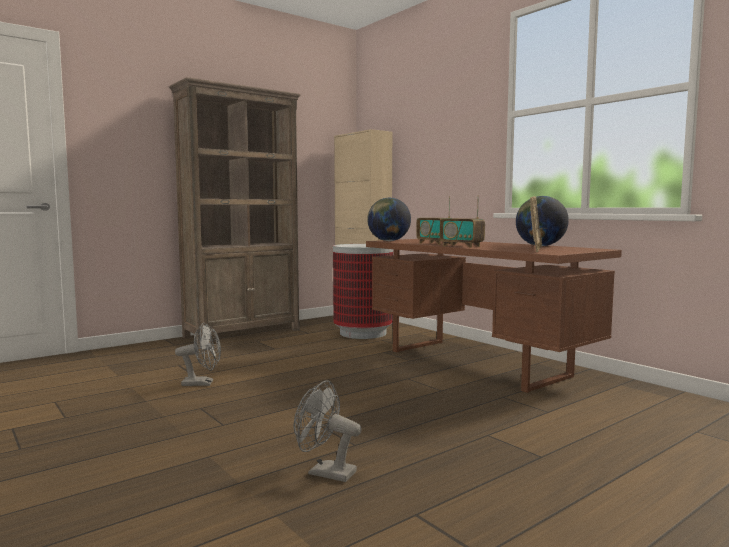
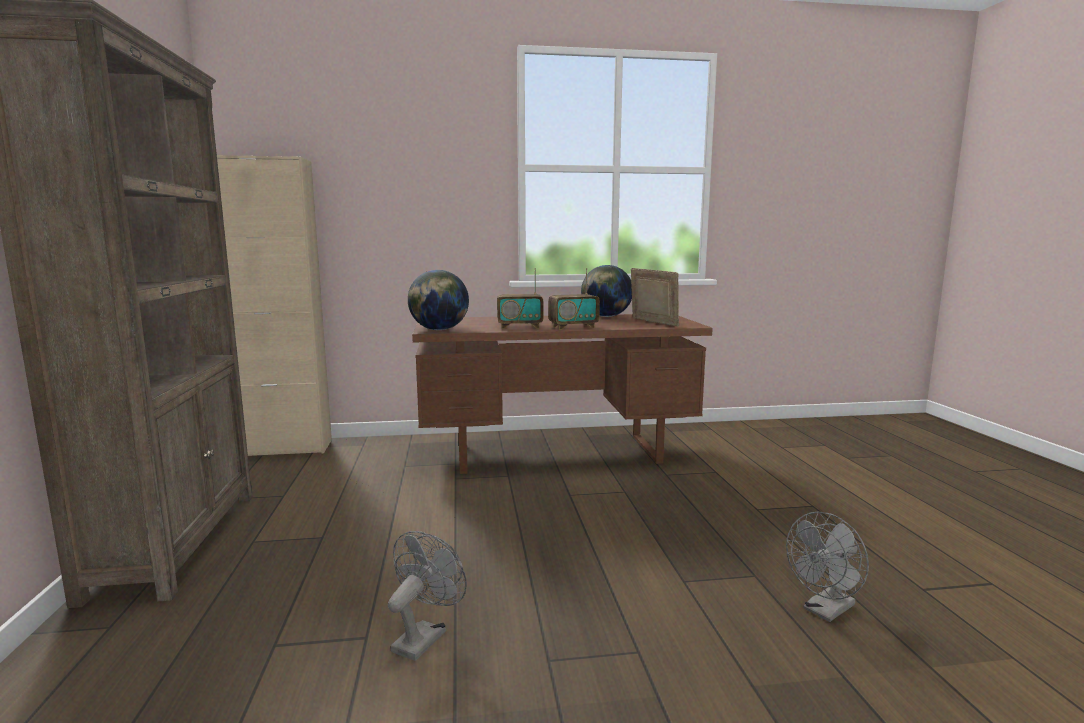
camera: 60 degrees left, 5 degrees up
(363, 333) = (354, 466): trash can -> none

